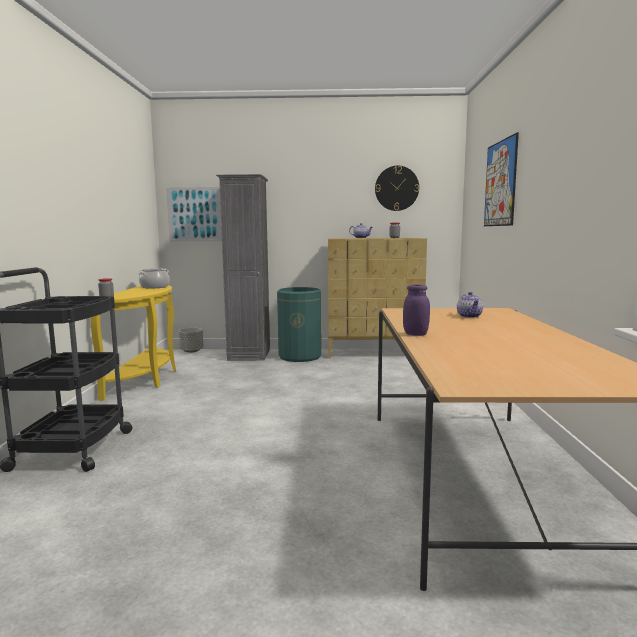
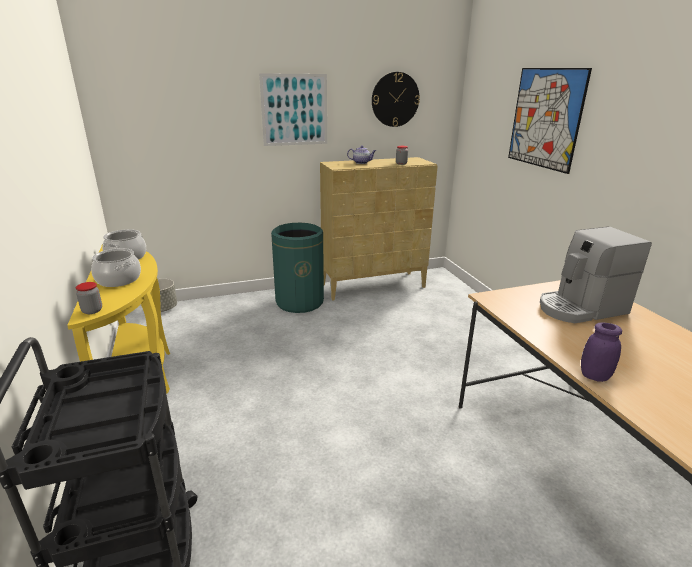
camera: 20 degrees left, 15 degrees up
(138, 292) = (119, 279): none -> cooking pot
(194, 214) = (143, 136): picture -> picture (294, 110)
(249, 355) = (240, 306): grey cabinet -> none
(469, 316) = (581, 308): teapot -> coffee machine

